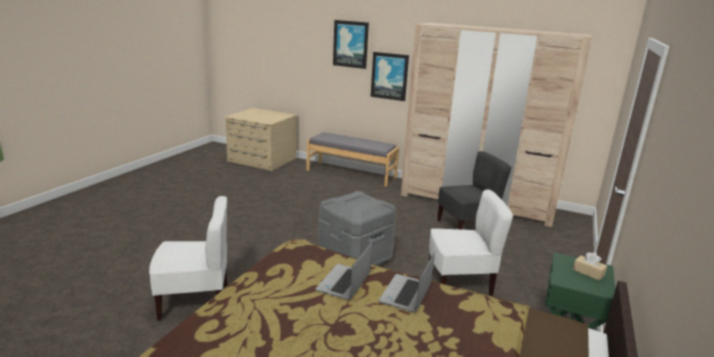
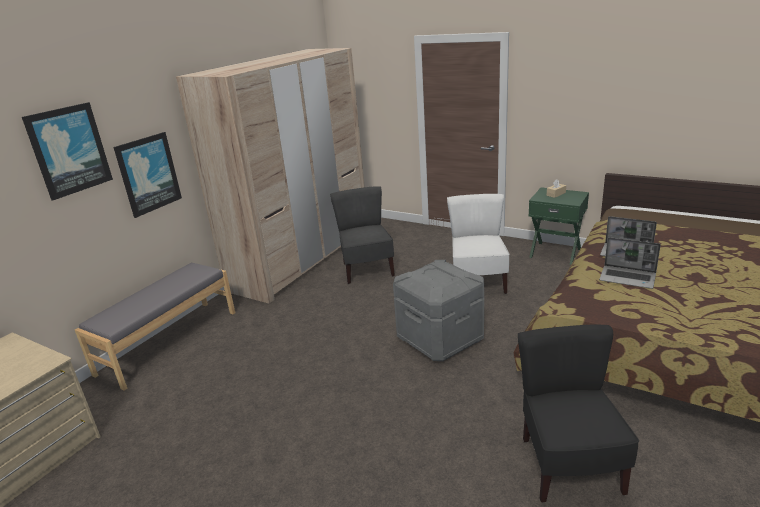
camera: 80 degrees left, 5 degrees up
(195, 300) = (568, 465): white chair -> black chair

